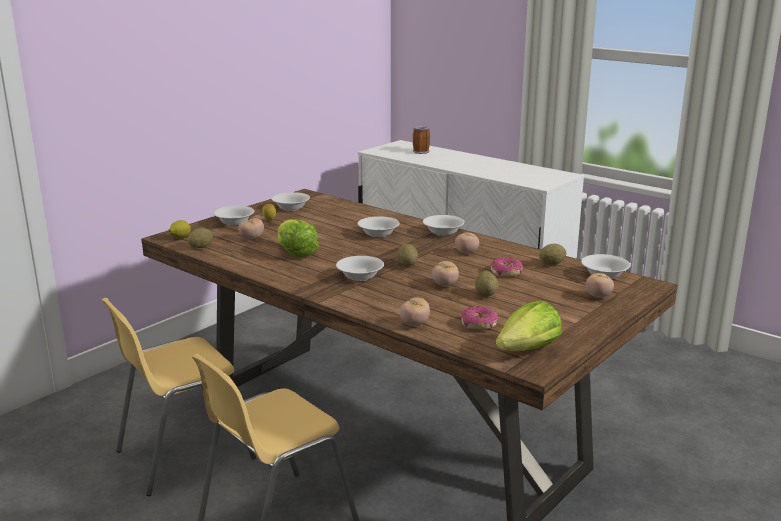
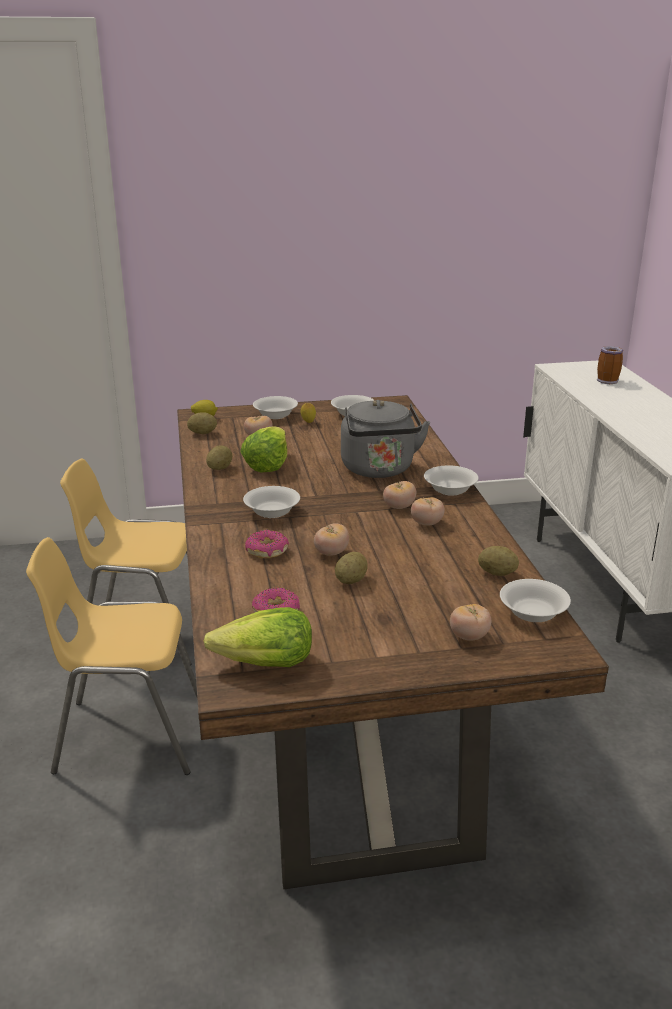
camera: 40 degrees right, 5 degrees up
(378, 234) = (379, 470): white bowl -> grey kettle
(407, 264) = (340, 515): potato -> potato (220, 468)
(414, 324) = (220, 584): tomato -> tomato (399, 507)
(506, 272) = (423, 564): donut -> donut (267, 551)

